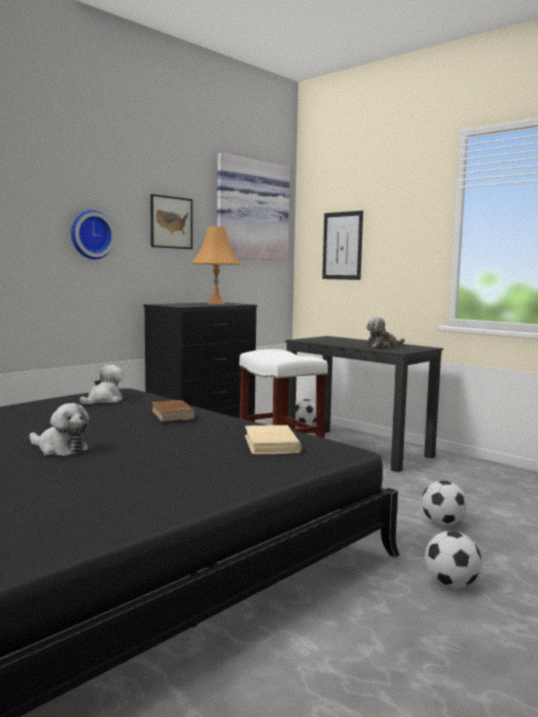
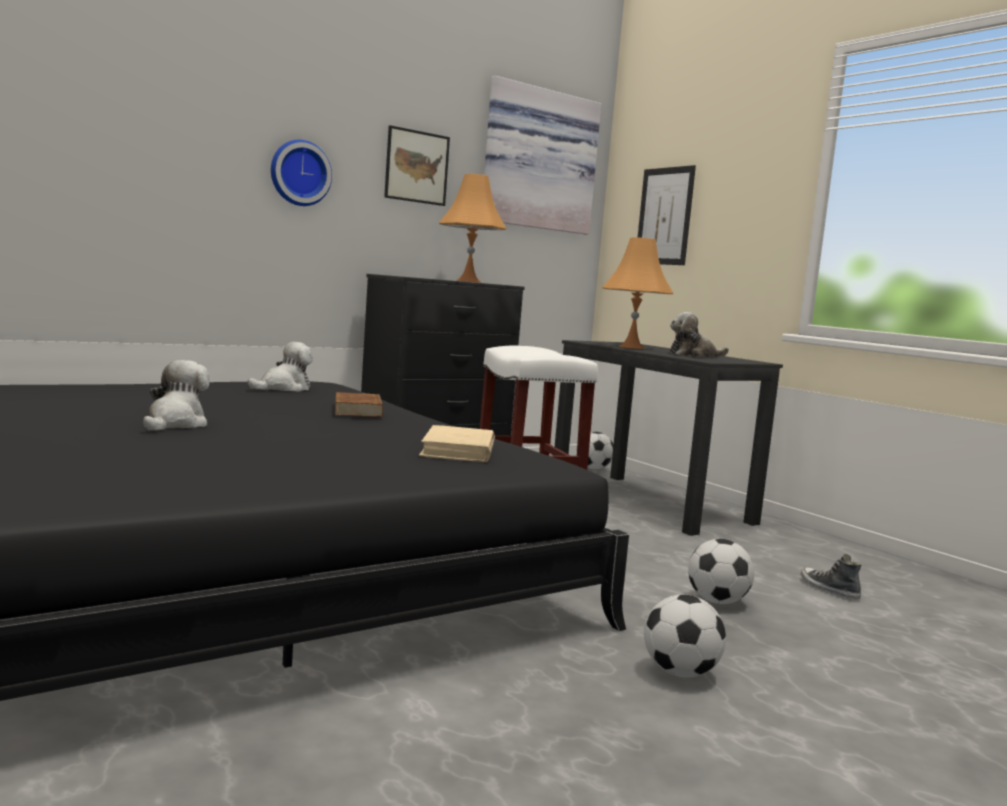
camera: 10 degrees right, 0 degrees up
(60, 449) = (175, 424): plush toy -> plush toy turned 120 degrees counterclockwise
(337, 342) = (631, 347): none -> orange table lamp
(503, 502) = (828, 589): none -> shoe

